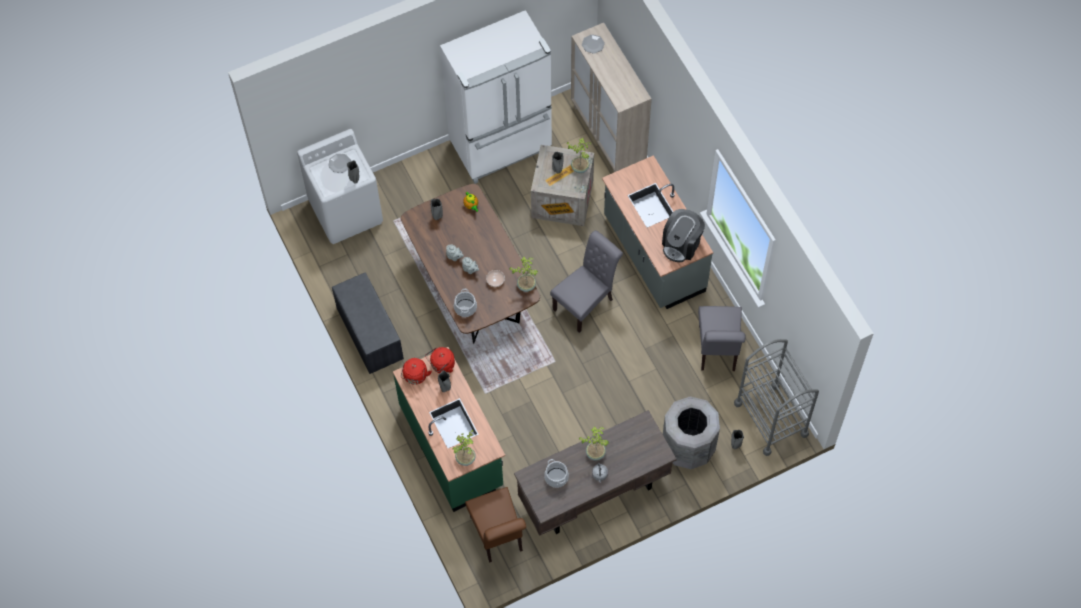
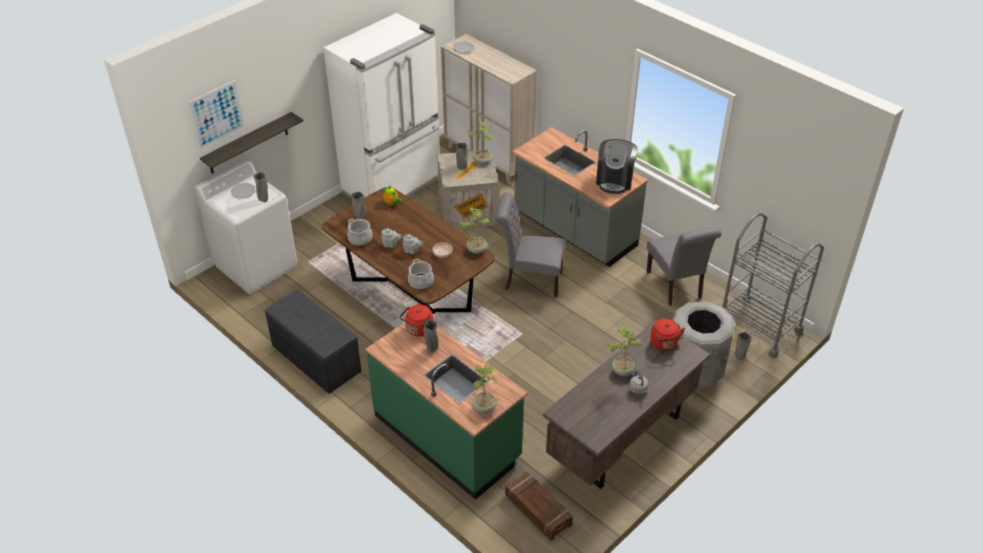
camera: 20 degrees left, 20 degrees down
(325, 102) = (217, 114): none -> picture
(354, 117) = (248, 143): none -> shelf
(415, 377) = (393, 347): red kettle -> red kettle (664, 344)
(498, 537) = (537, 510): brown chair -> crate
(556, 477) = (592, 404): cooking pot -> cooking pot (360, 239)
(586, 302) = (529, 280): grey chair -> grey chair turned 105 degrees counterclockwise

